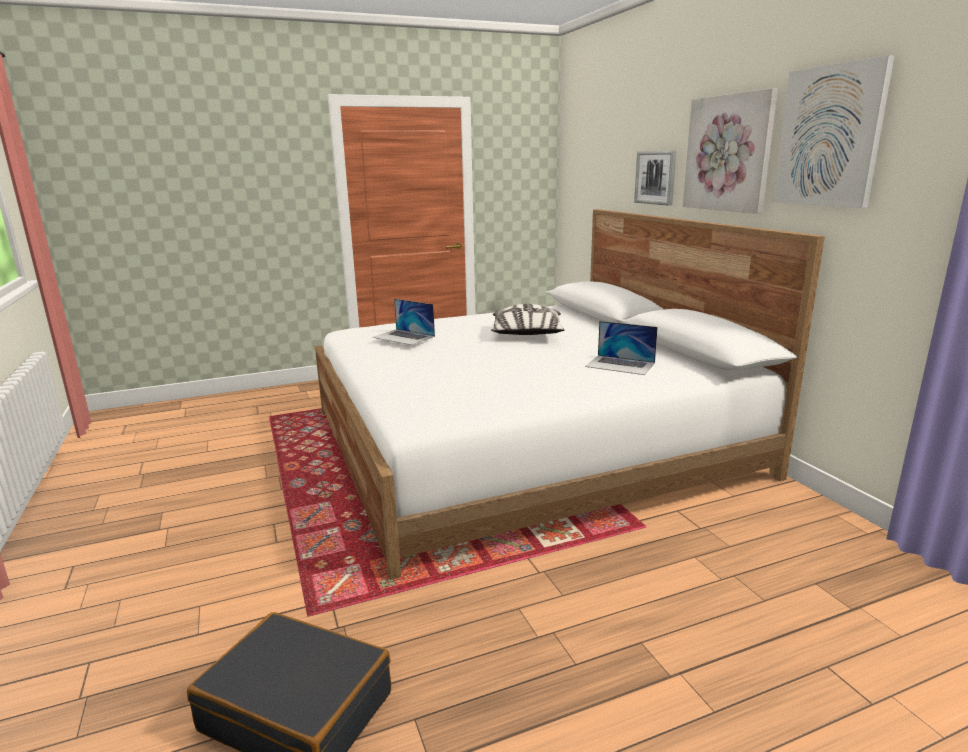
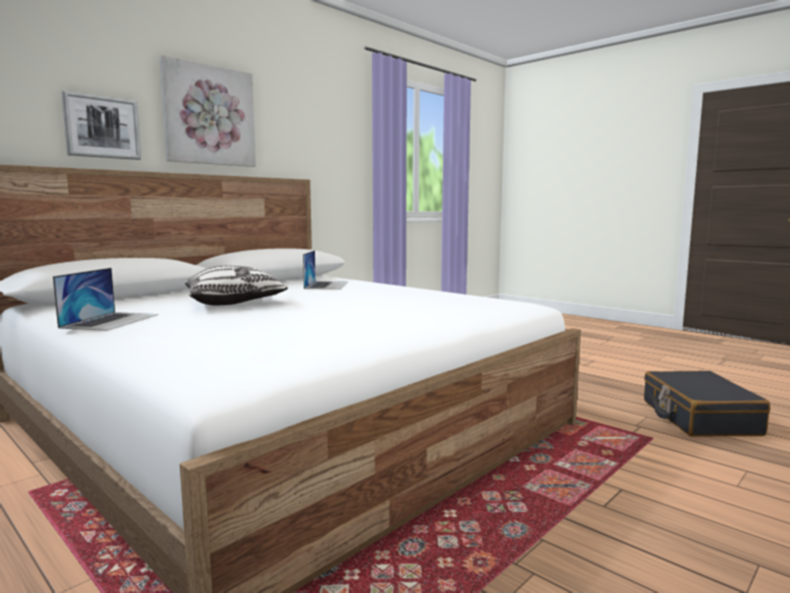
camera: 115 degrees left, 10 degrees down
(404, 337) = (295, 324): laptop -> laptop (111, 321)
(829, 136) = (291, 117): picture -> none

